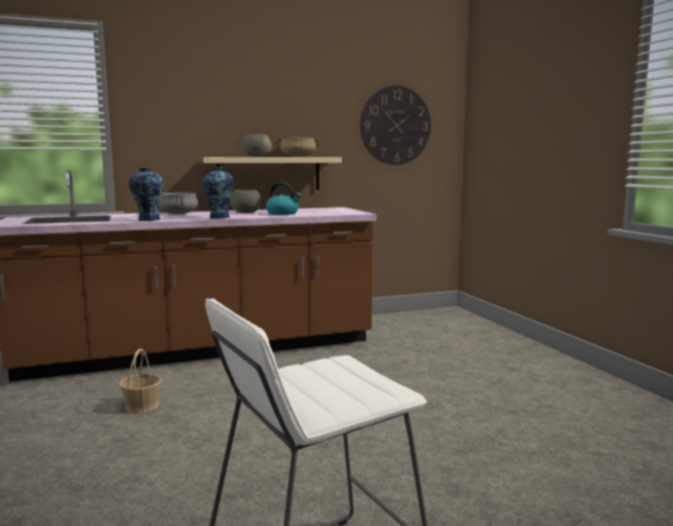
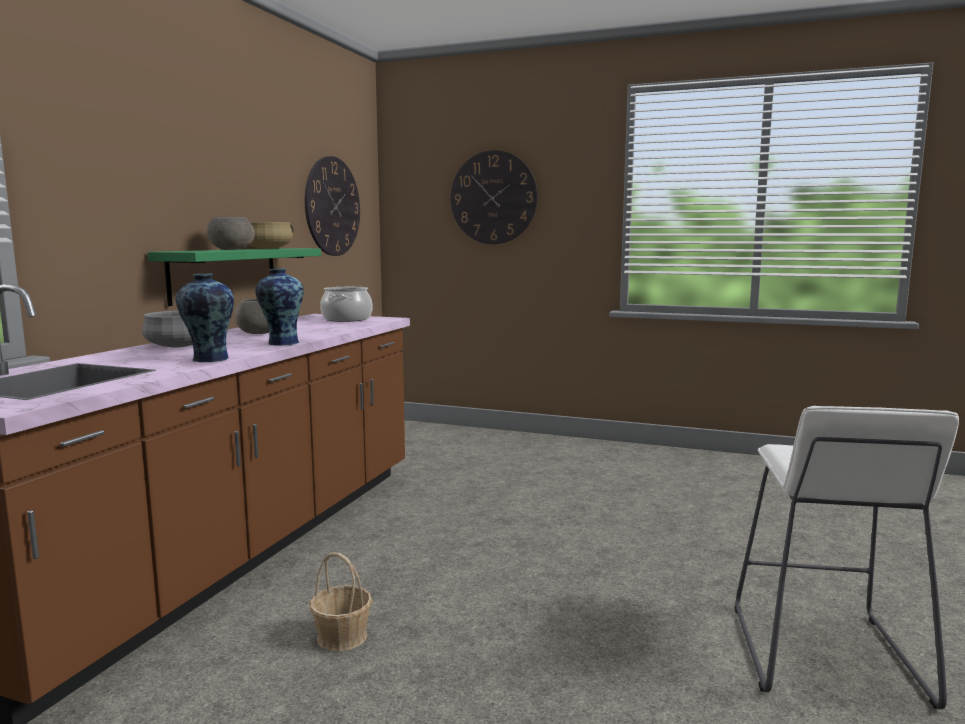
camera: 50 degrees left, 0 degrees up
(269, 174) = (224, 274): beige shelf -> green shelf
(283, 213) = (314, 328): kettle -> none
(335, 211) = (347, 319): none -> cooking pot
(531, 110) = (493, 197): none -> wall clock

